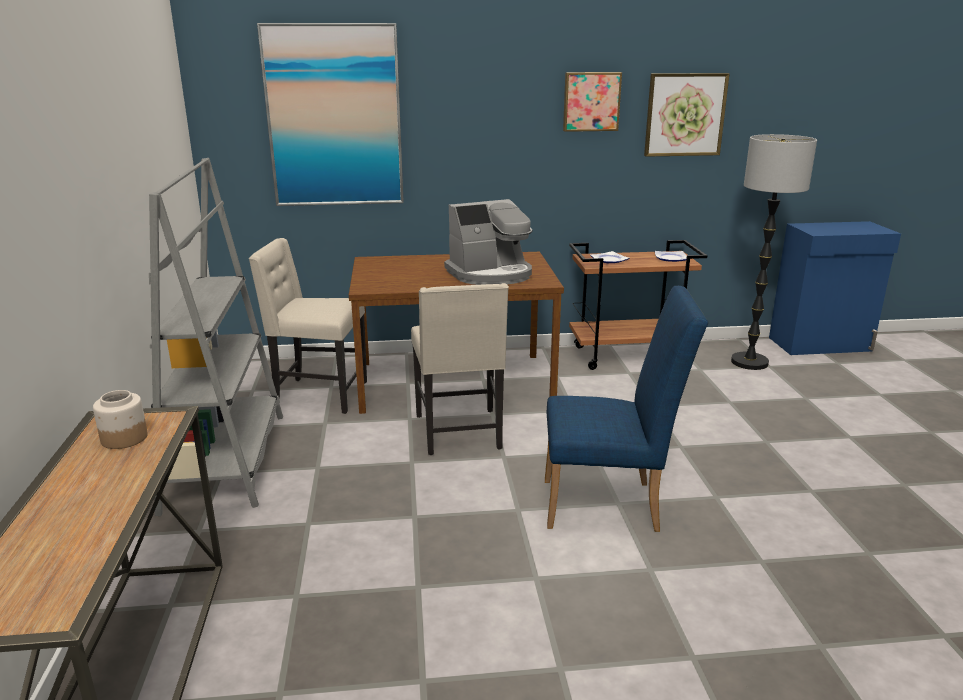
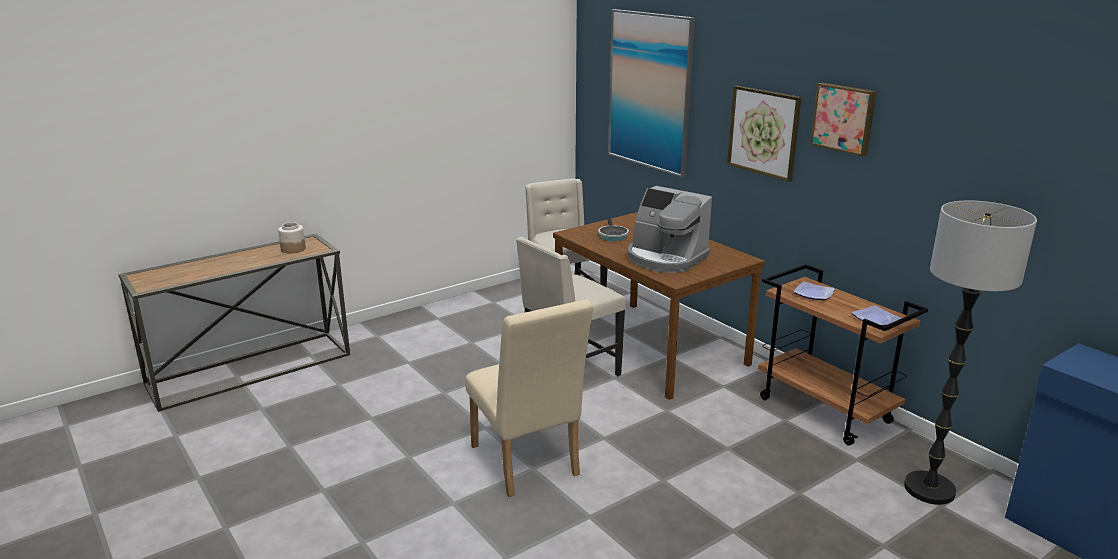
camera: 60 degrees right, 0 degrees up
(226, 461) = (452, 314): grey bookcase -> none
(402, 277) = (612, 236): none -> frying pan
(610, 505) = (527, 465): blue chair -> beige chair
(685, 115) = (946, 156): picture -> picture (763, 132)

